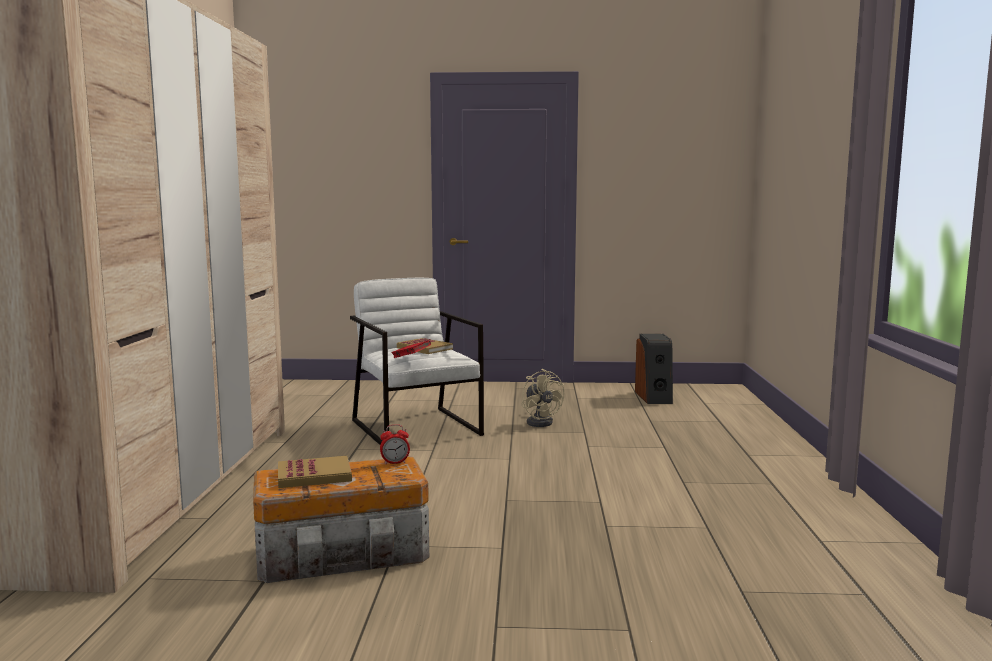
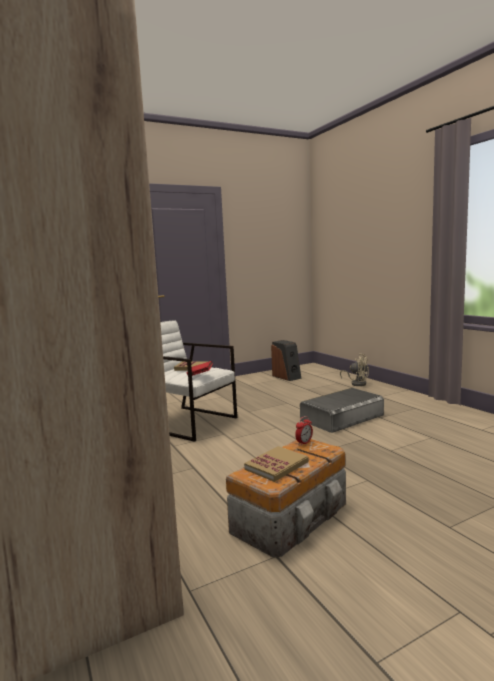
camera: 30 degrees left, 0 degrees up
(541, 422) = (255, 402): beige fan -> beige fan (357, 383)
(624, 468) = (342, 417): none -> grey storage box

